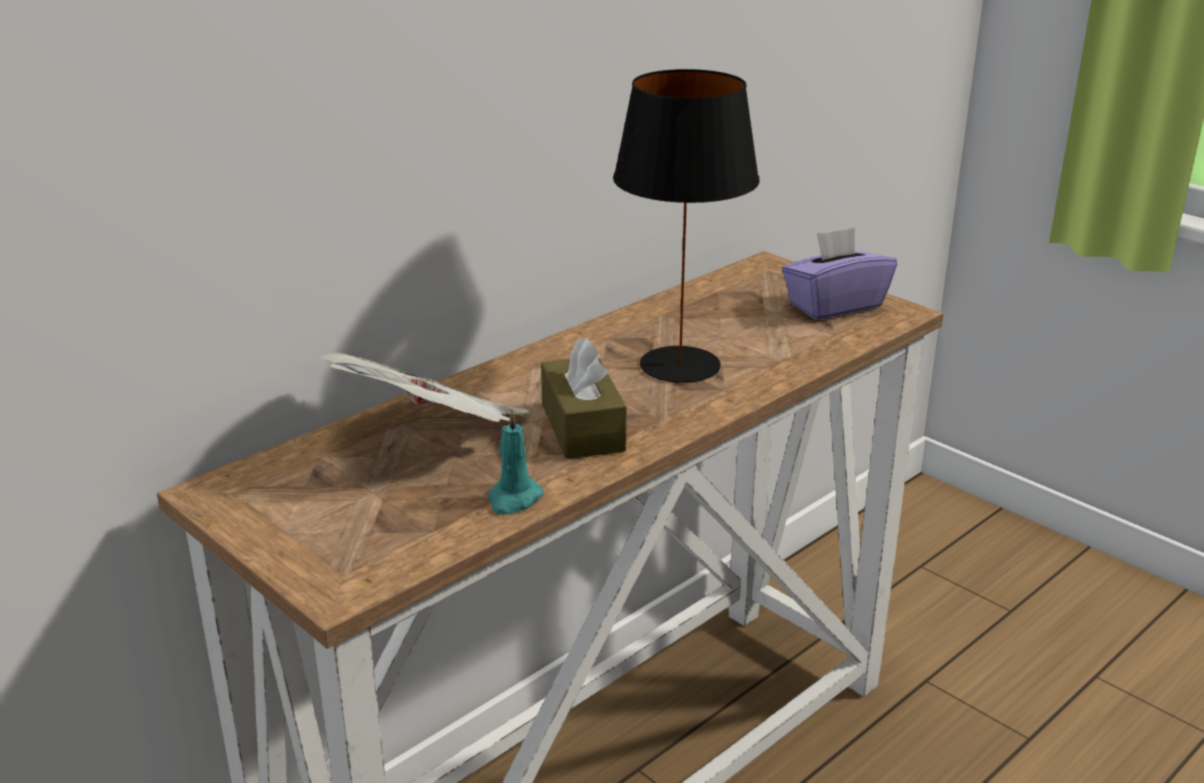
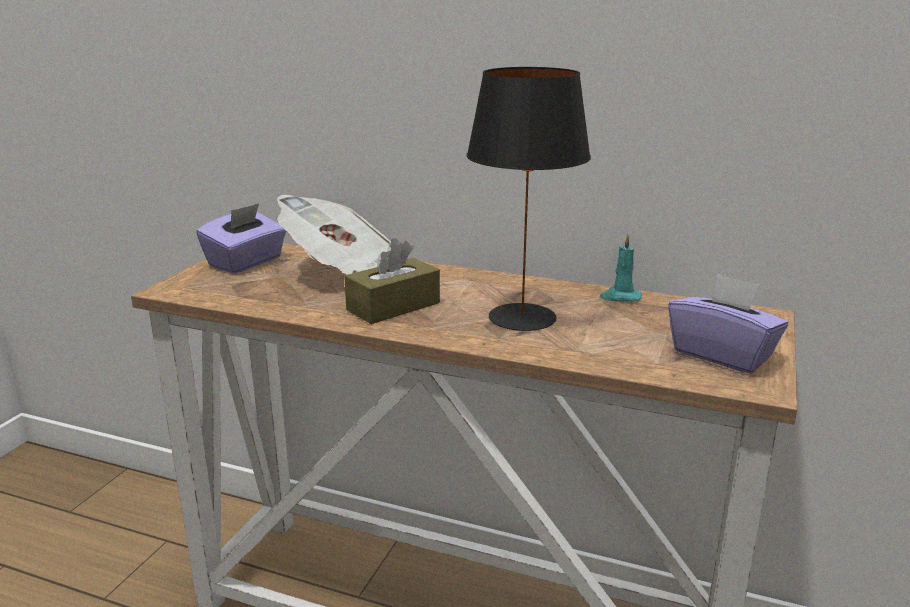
camera: 65 degrees right, 5 degrees down
(291, 507) = (246, 262): none -> purple tissue box
(513, 499) = (285, 307): turquoise candle -> turquoise candle (620, 297)

